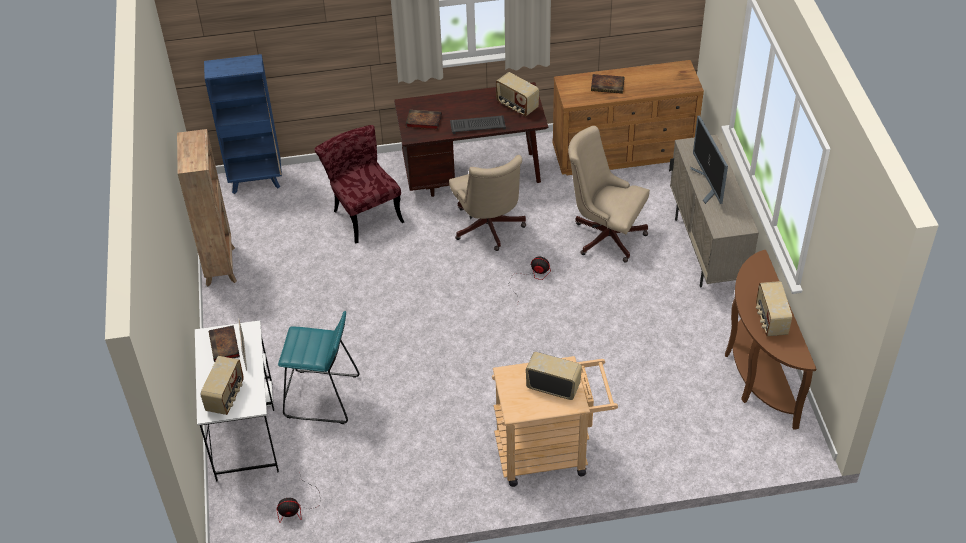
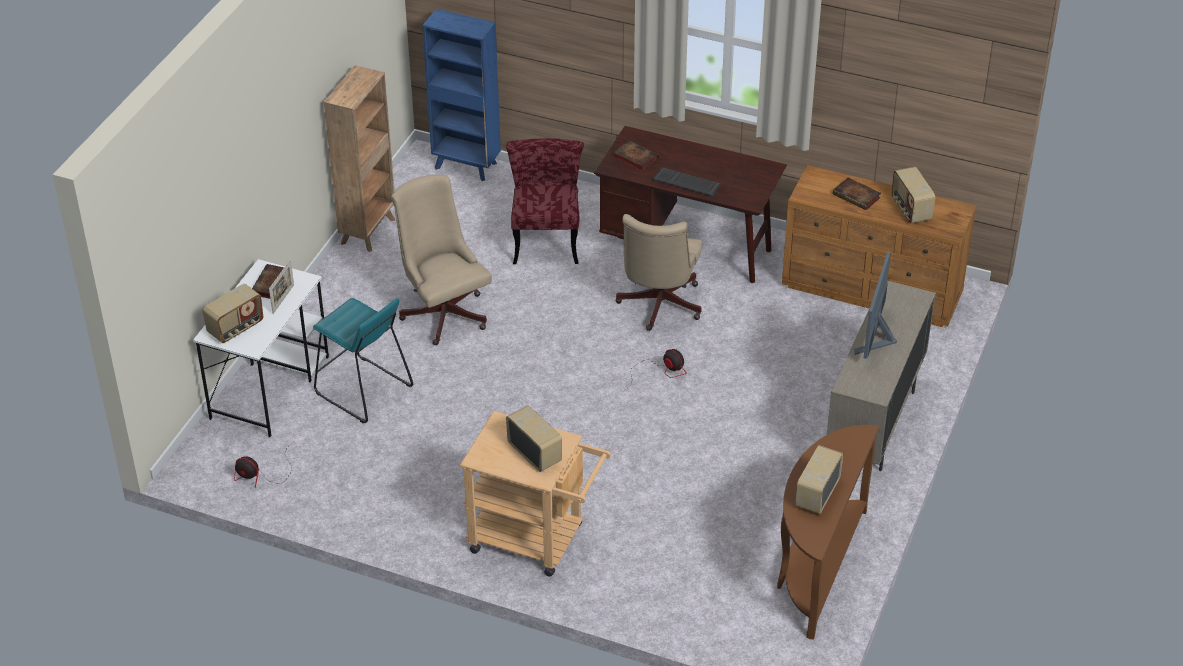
camera: 30 degrees right, 5 degrees down
(516, 106) = (745, 180): radio -> radio (910, 209)
(605, 235) = (776, 363): beige office chair -> beige office chair (443, 311)

